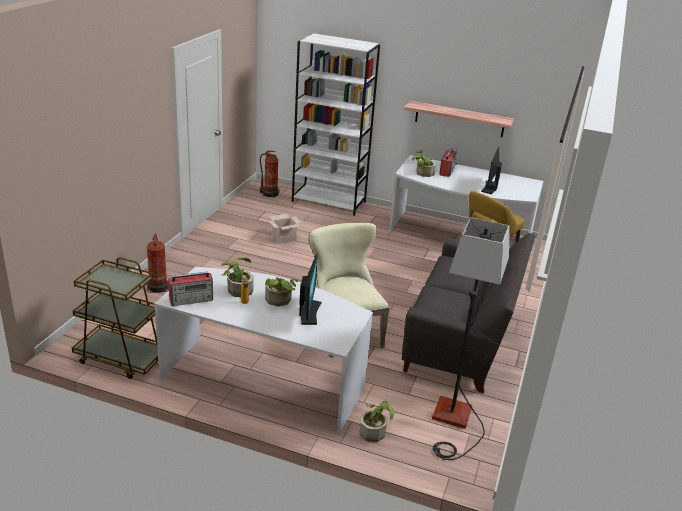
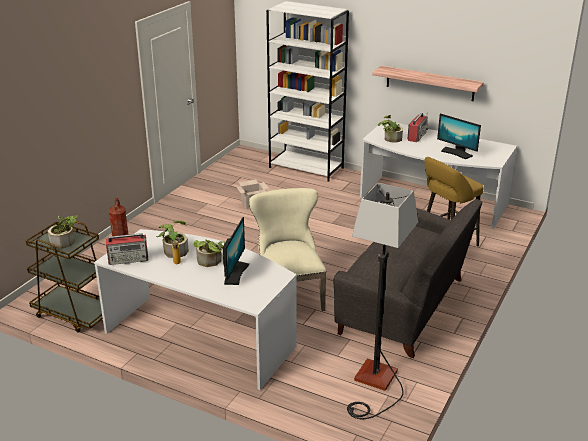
camera: 10 degrees right, 0 degrees up
(270, 194) = (249, 160): fire extinguisher -> none
(374, 430) = (295, 388): potted plant -> potted plant (65, 241)
(490, 187) = (456, 153): monitor -> monitor turned 75 degrees counterclockwise

